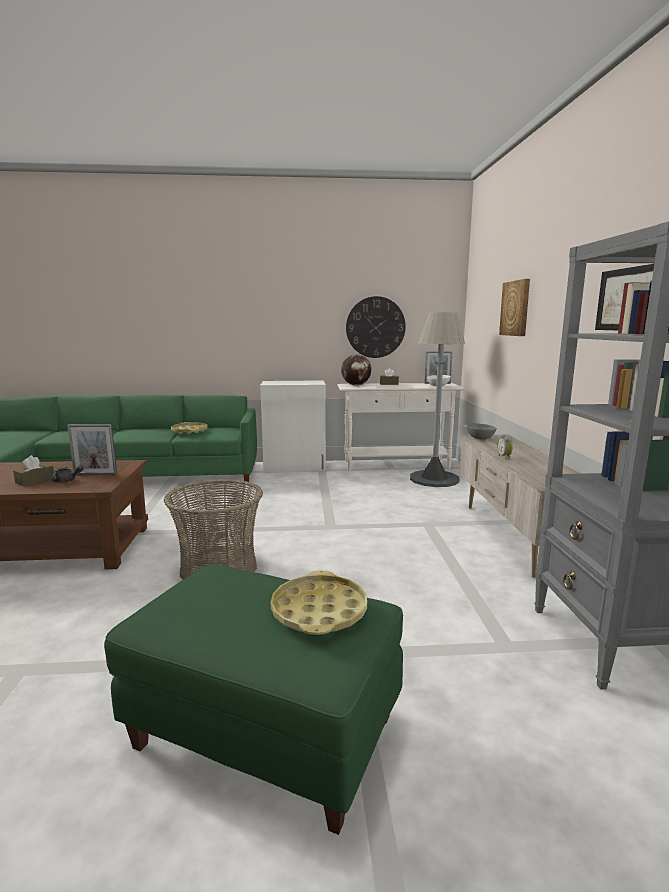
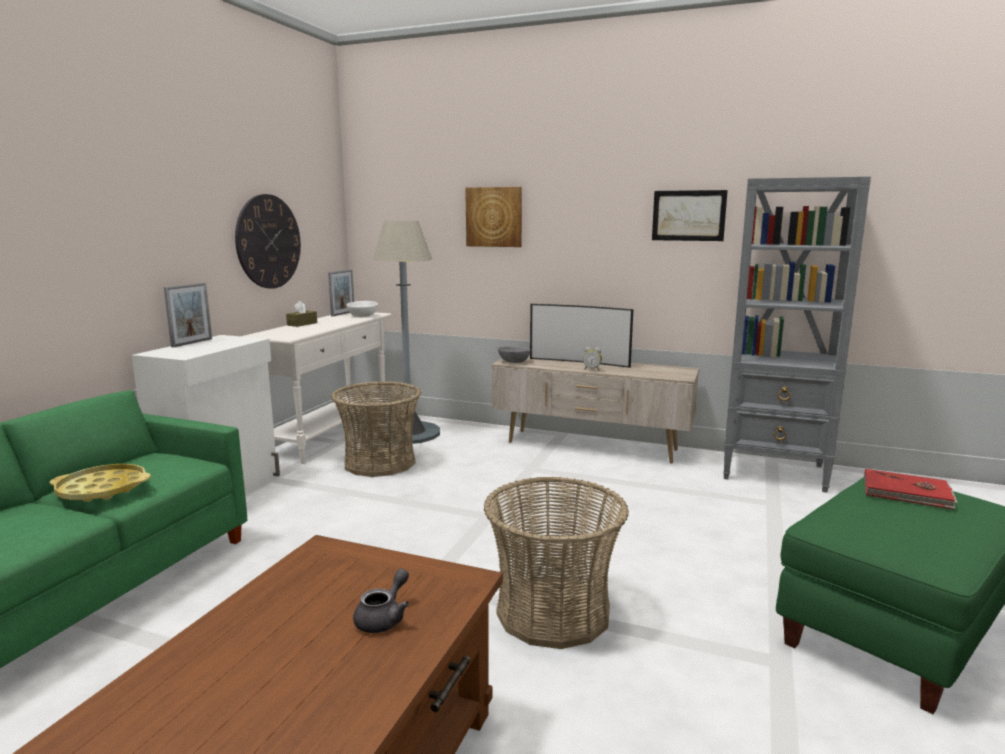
camera: 65 degrees left, 0 degrees up
(35, 480) = (335, 661): brown tissue box -> none
(95, 474) = (368, 586): picture frame -> picture frame (192, 343)
(319, 611) = (907, 493): yellow tray -> red book
(356, 385) = (278, 333): globe -> none
(374, 484) = (379, 463): none -> basket
(524, 451) = (580, 362): none -> television

